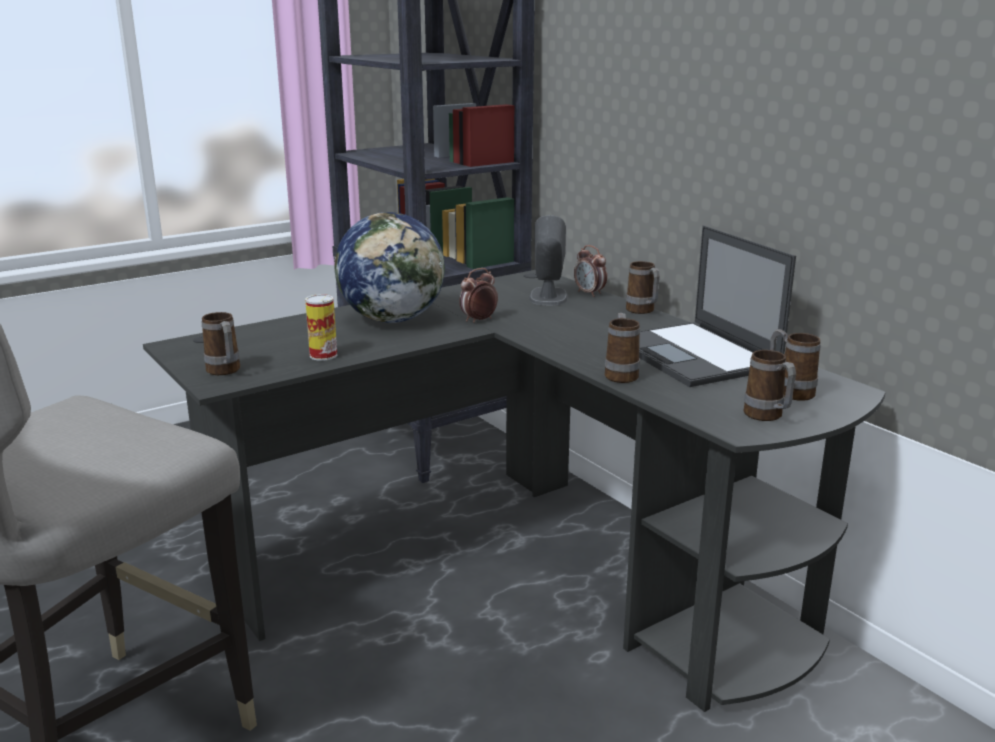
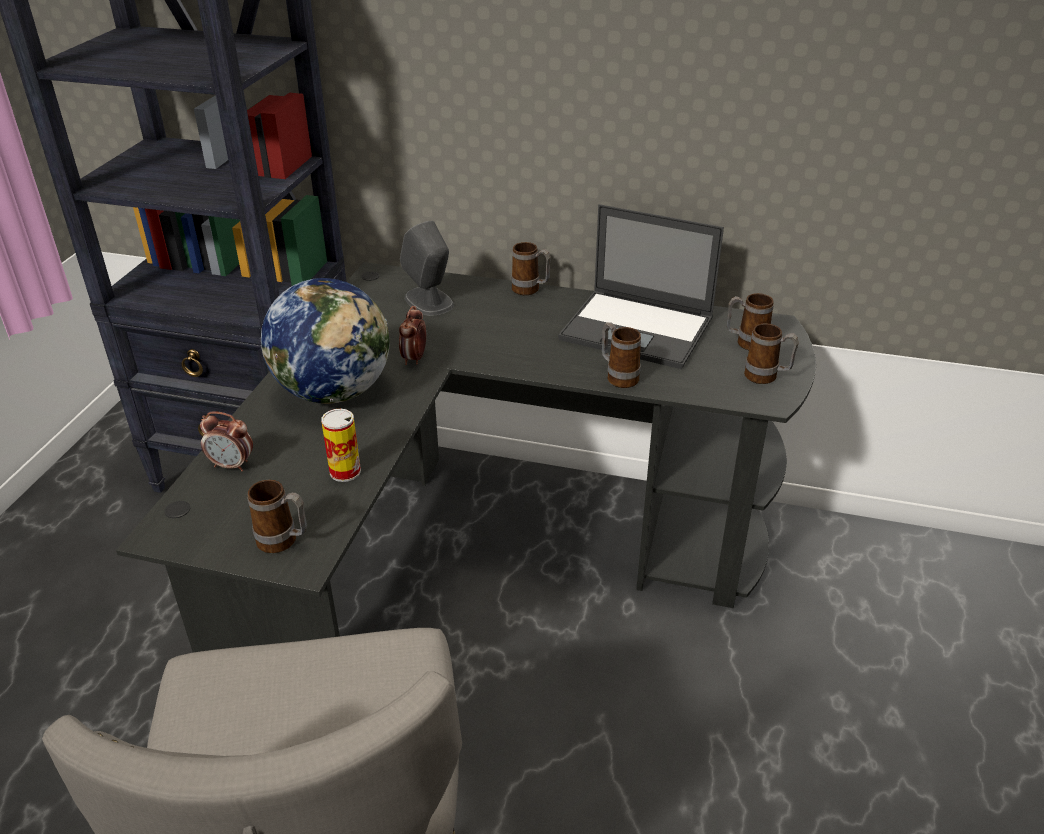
camera: 40 degrees left, 15 degrees up
(589, 293) = (456, 282): alarm clock -> alarm clock (232, 465)

